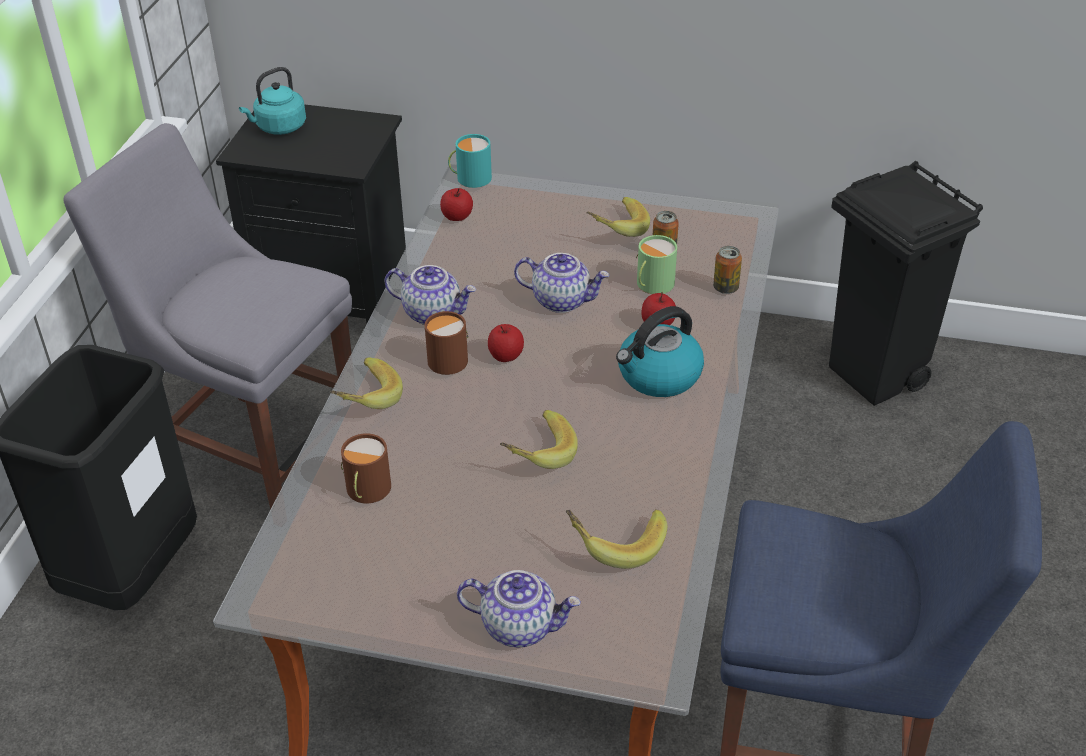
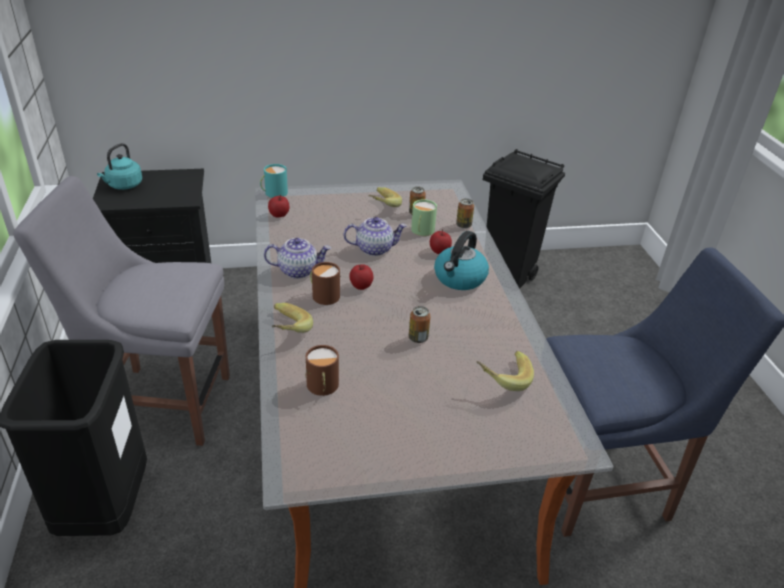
camera: 25 degrees left, 5 degrees down
(520, 626) = (479, 445): teapot -> none
(536, 454) = (418, 338): banana -> can

